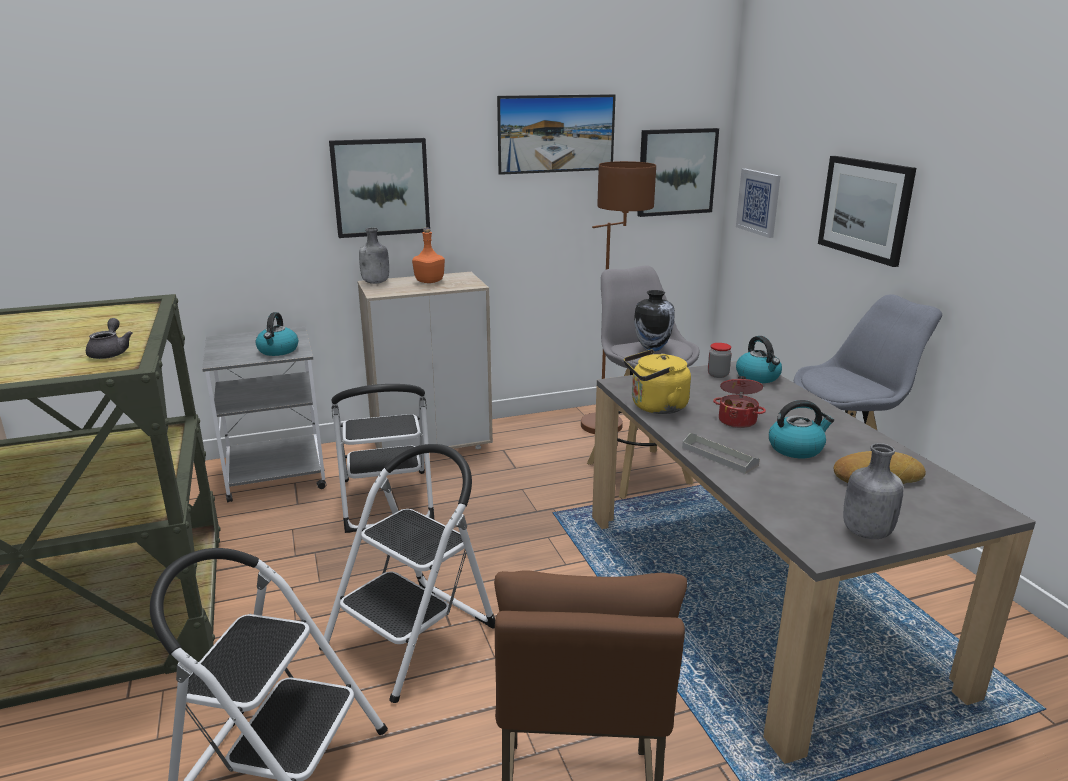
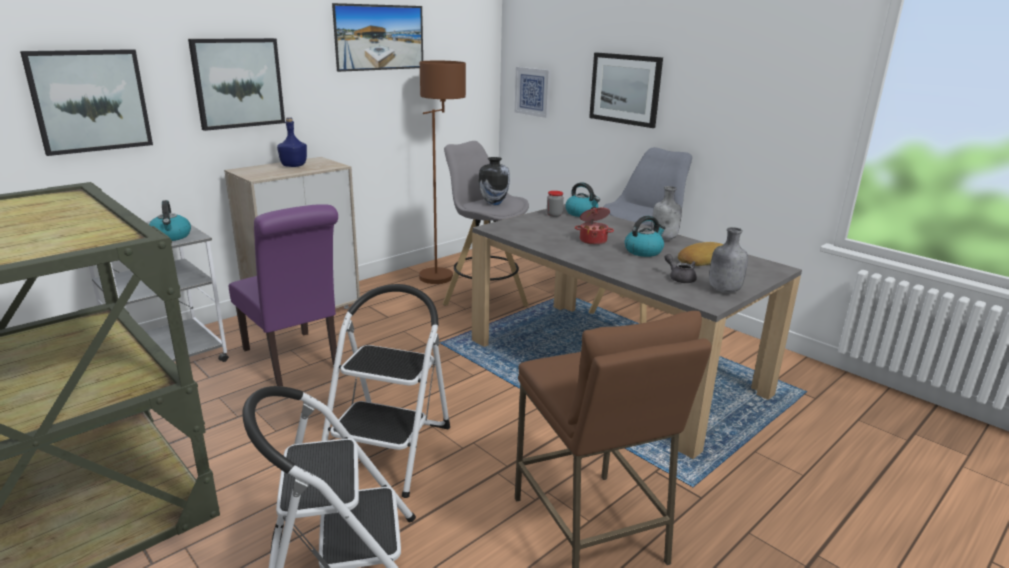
camera: 25 degrees left, 0 degrees up
(111, 352) = (93, 230): grey teapot -> grey teapot (680, 278)
(376, 282) = (245, 170): grey bottle -> grey bottle (664, 238)
(386, 503) = (294, 361): step ladder -> purple chair
(429, 281) = (294, 165): orange bottle -> blue bottle
(655, 407) = (531, 239): yellow kettle -> none
(676, 172) = (467, 70): picture -> picture (90, 101)
(719, 456) = (601, 262): grey tray -> none

